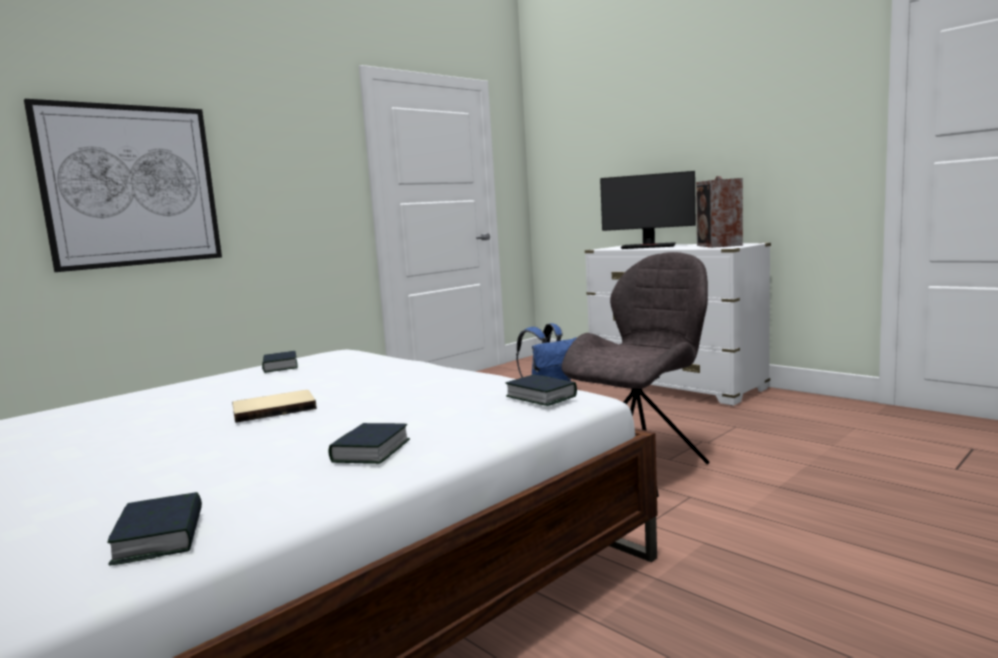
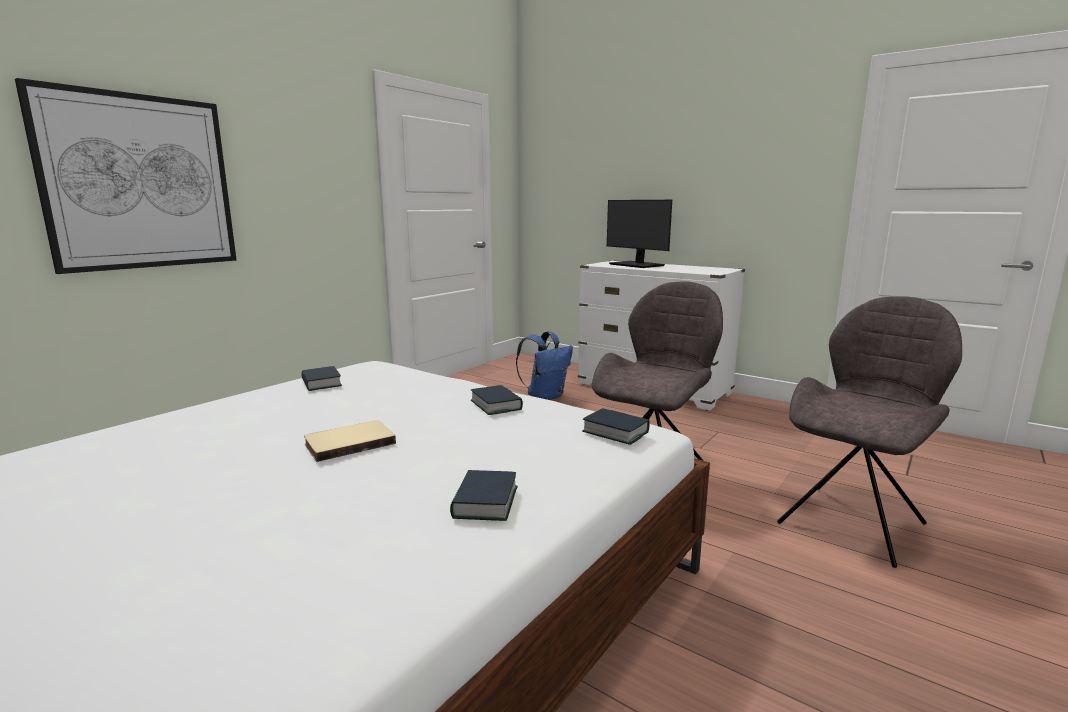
camera: 10 degrees left, 5 degrees up
(160, 537) = (316, 633): book -> book (496, 405)
(648, 246) = (637, 265): monitor -> monitor turned 45 degrees clockwise
(719, 245) = (702, 269): speaker -> none
(865, 515) = (854, 521): none -> grey chair

